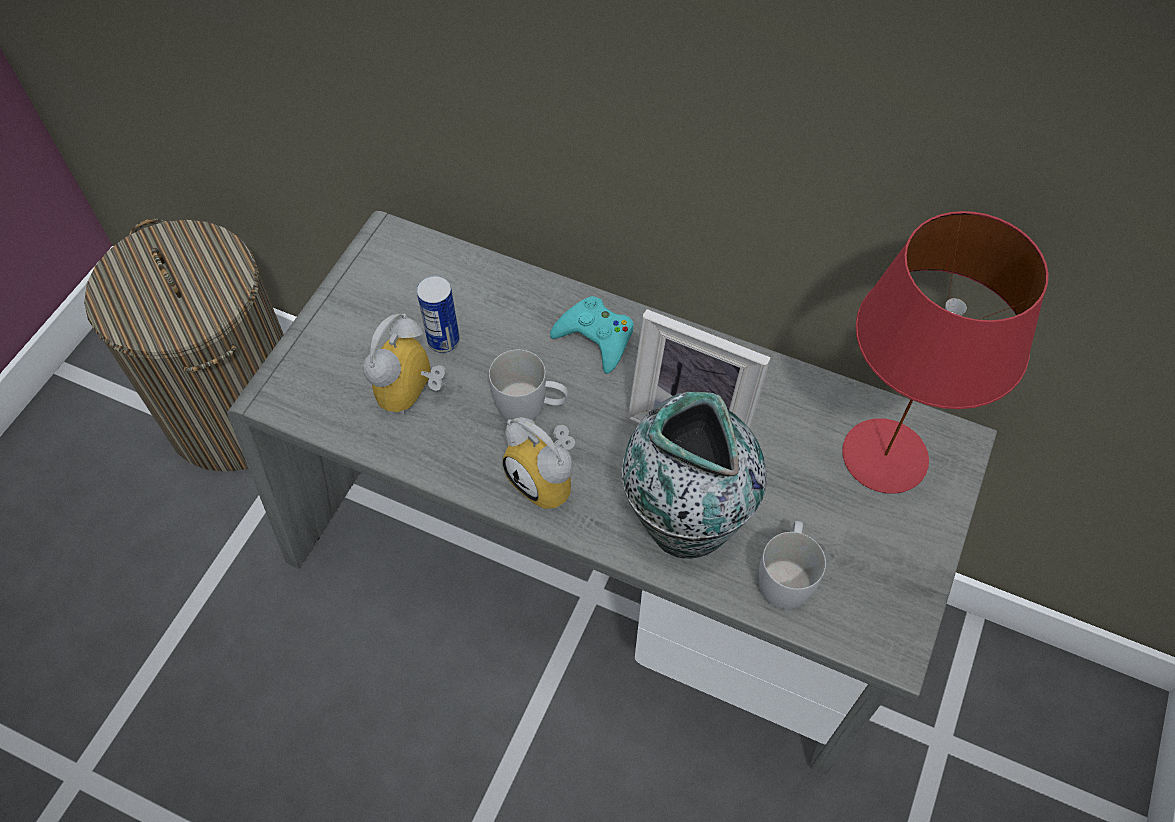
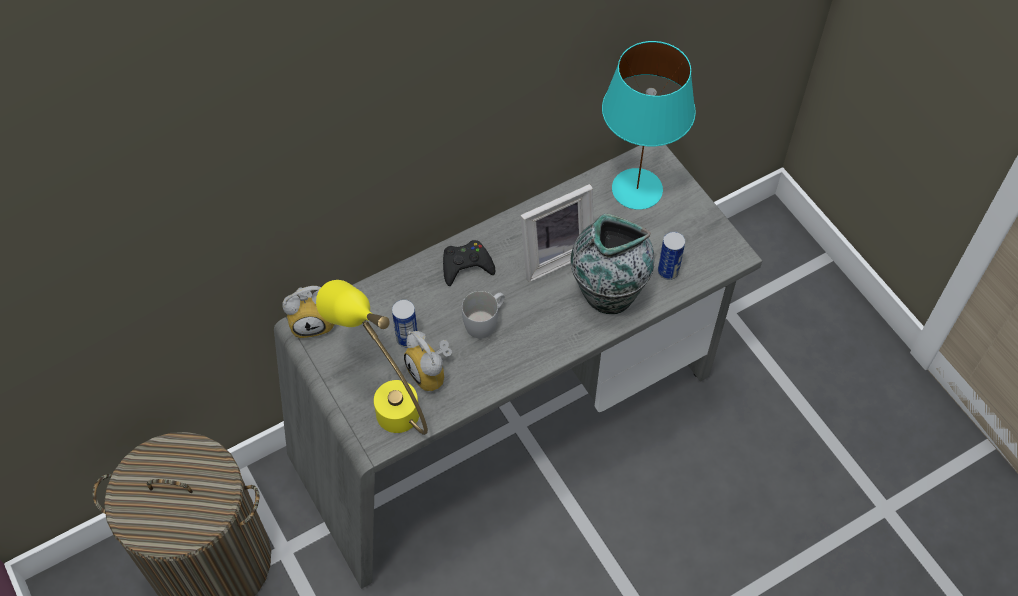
camera: 55 degrees left, 0 degrees up
(343, 368) = (384, 398): none -> yellow table lamp
(549, 480) = (538, 339): alarm clock -> alarm clock (314, 321)
(596, 338) = (466, 265): turquoise game controller -> black game controller
(786, 575) = (668, 271): white mug -> can
(886, 455) = (637, 188): red table lamp -> turquoise table lamp

